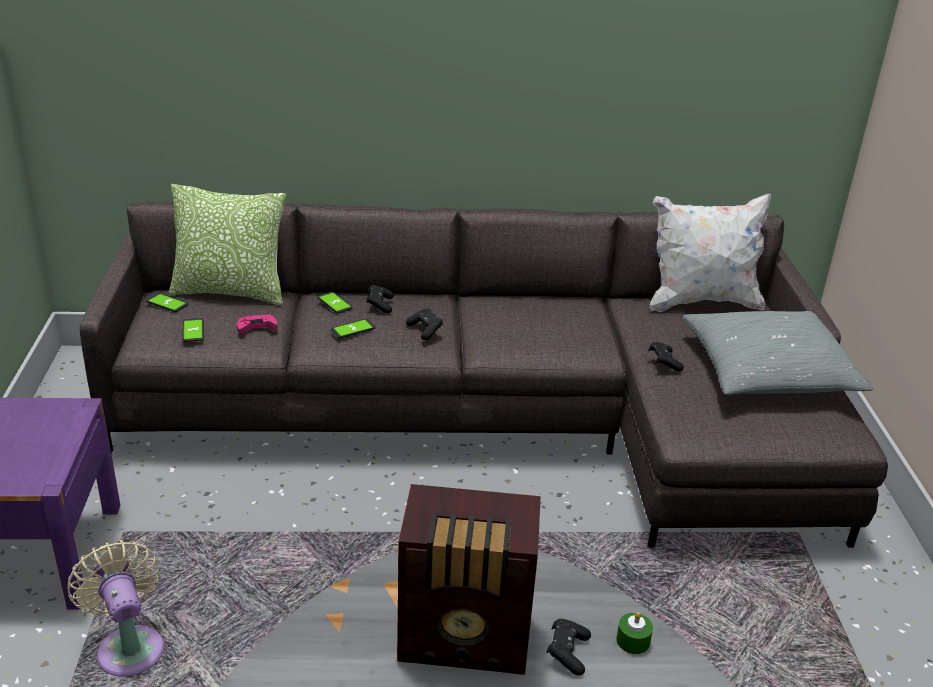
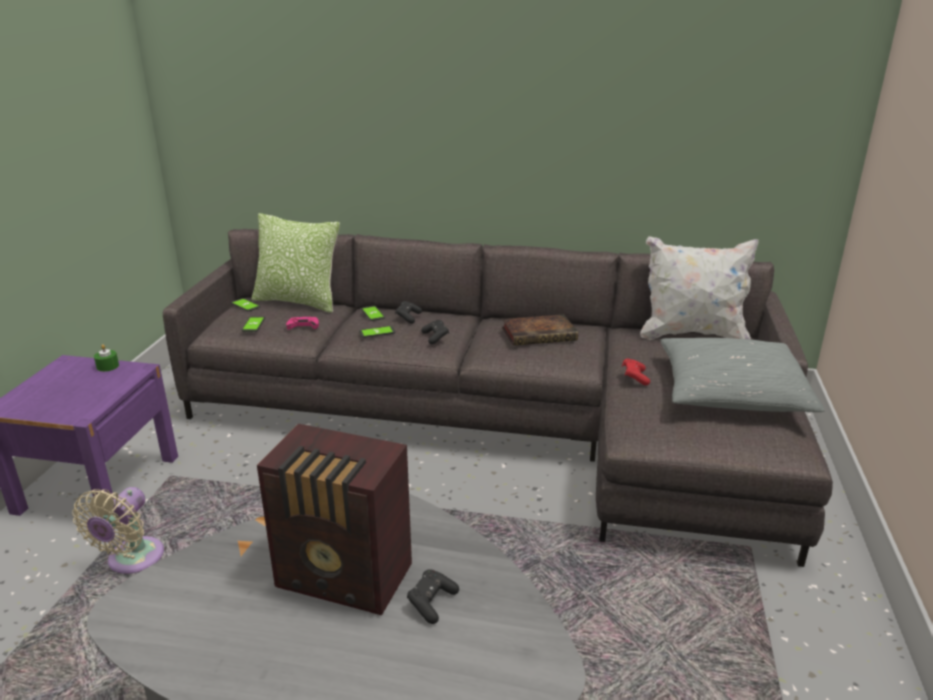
camera: 15 degrees right, 5 degrees down
(129, 646) = (132, 561): beige fan -> beige fan turned 150 degrees counterclockwise
(542, 315) = (540, 334): none -> book
(633, 641) = (499, 601): green candle -> green candle (108, 366)
(664, 363) = (634, 377): black game controller -> red game controller

